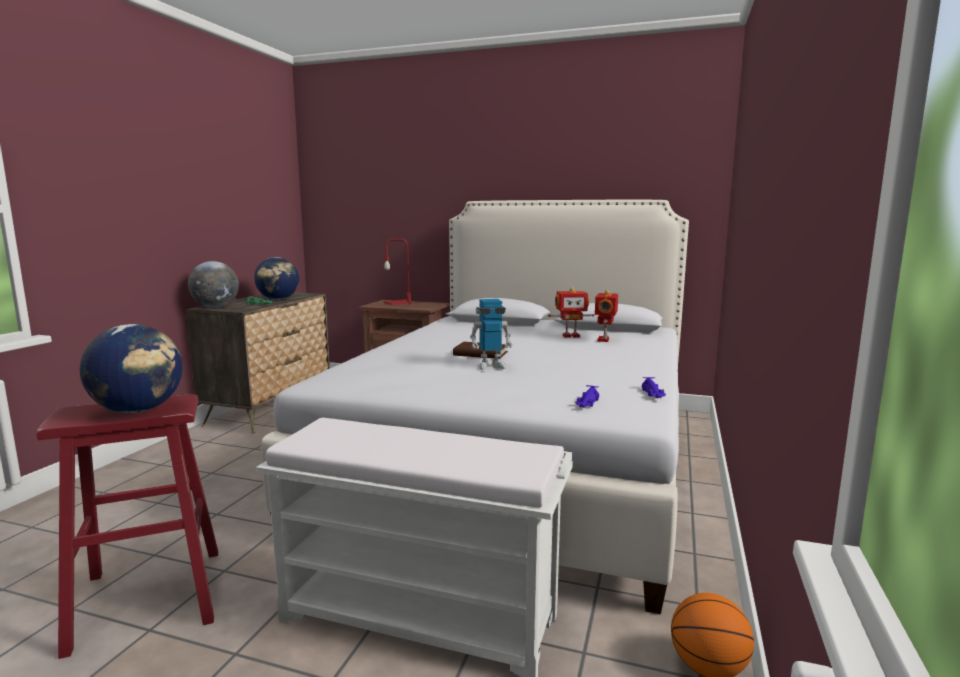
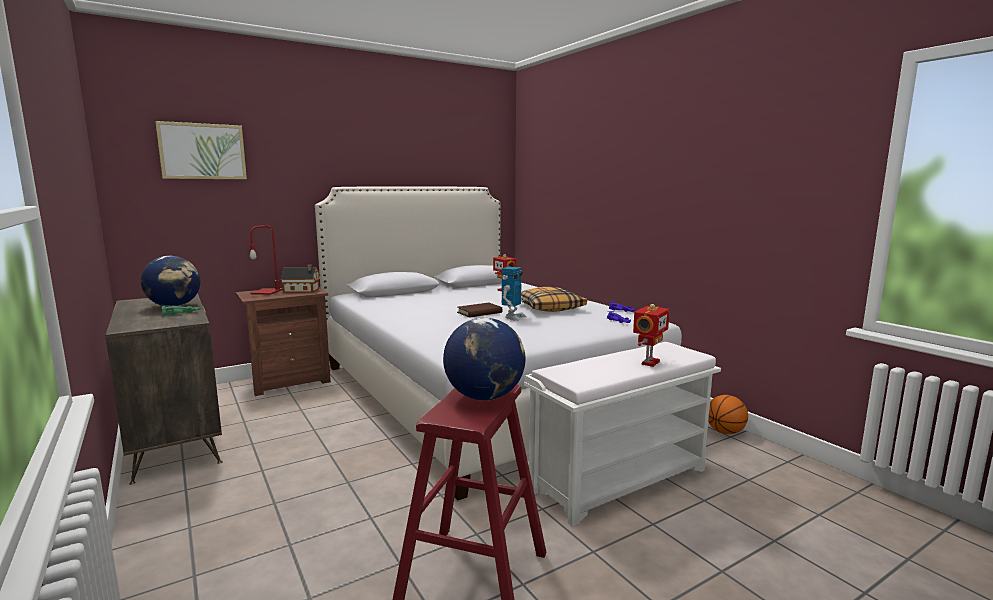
camera: 50 degrees left, 0 degrees up
(215, 307) = (141, 325): globe -> none
(367, 170) = (202, 151): none -> picture
(422, 305) = (302, 290): none -> toy house
(570, 336) = (478, 292): toy robot -> toy robot (649, 362)
(575, 367) = (549, 307): none -> pillow

